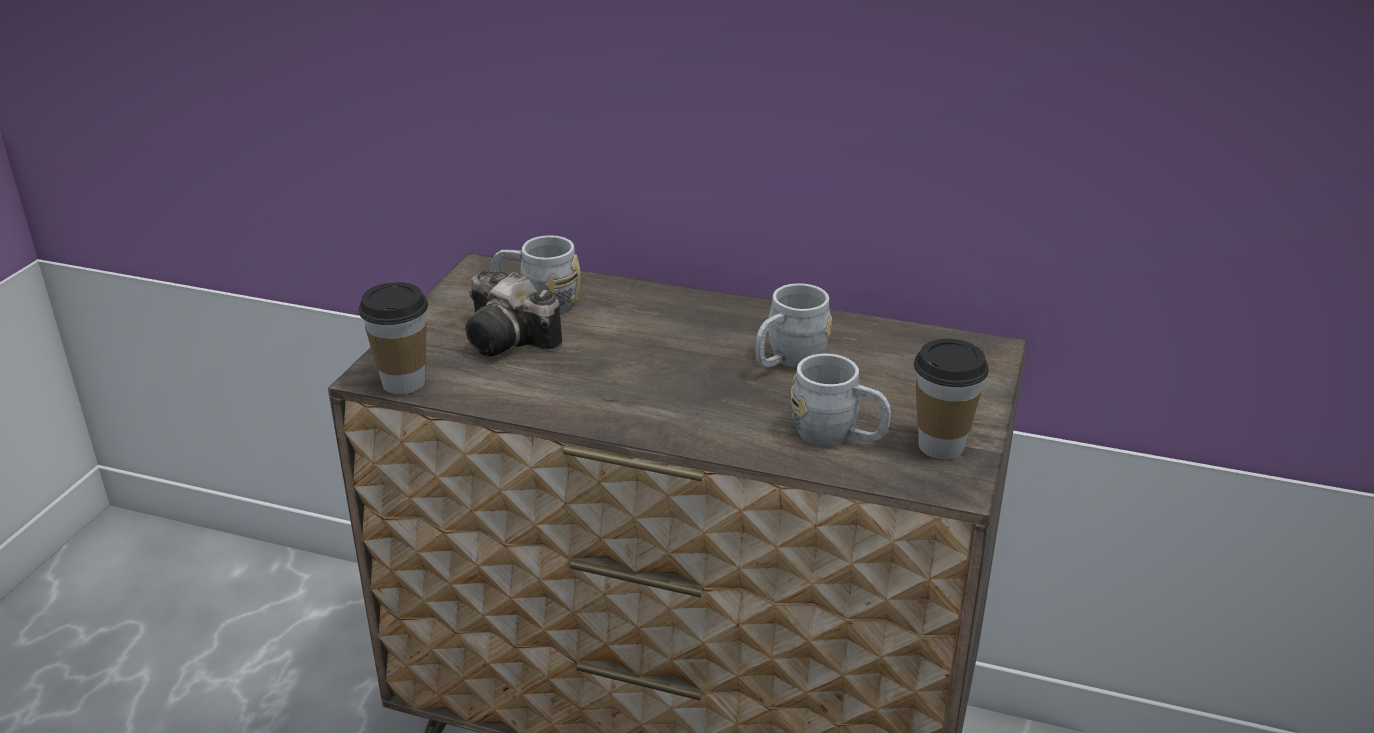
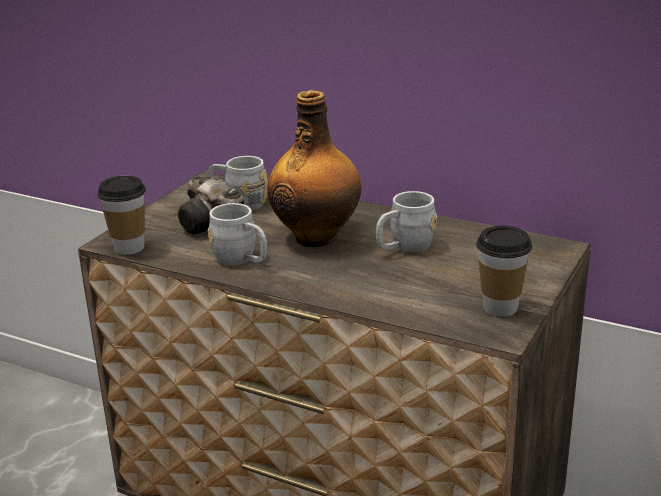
camera: 10 degrees right, 5 degrees down
(664, 350) = (317, 237): none -> bottle
(838, 437) = (424, 297): grey mug -> grey mug (241, 260)

